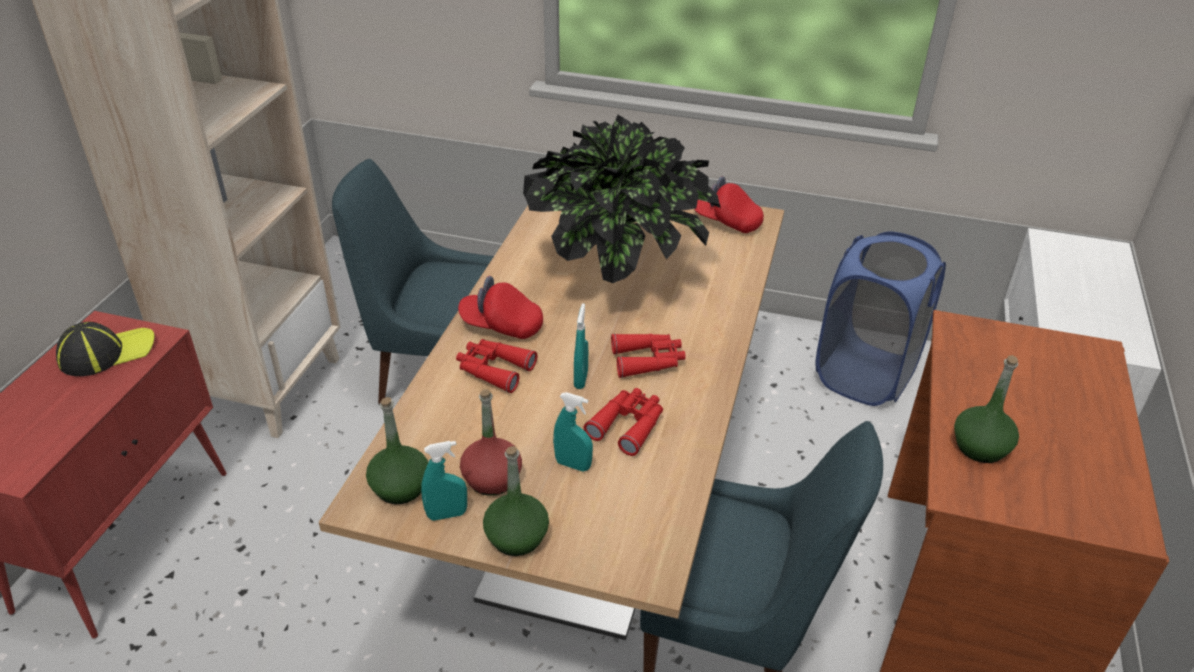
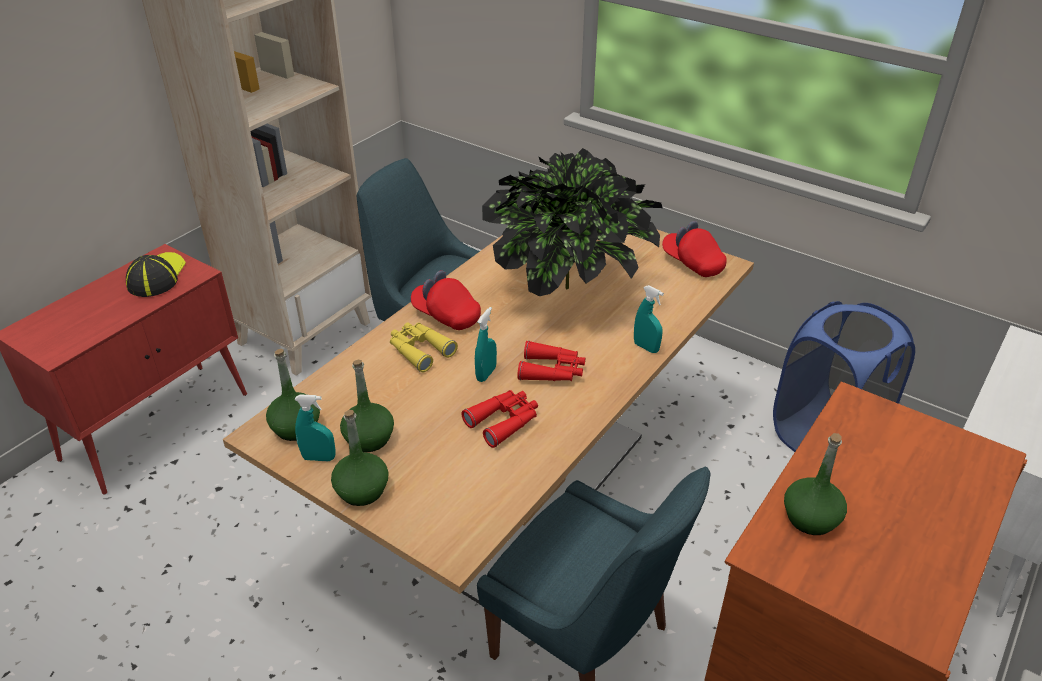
camera: 20 degrees right, 0 degrees up
(107, 352) = (156, 277): cap -> cap turned 75 degrees counterclockwise
(491, 479) = (368, 438): red bottle -> green bottle
(493, 370) = (419, 350): red binoculars -> yellow binoculars
(573, 465) = (439, 443): turquoise spray bottle -> turquoise spray bottle (646, 347)

